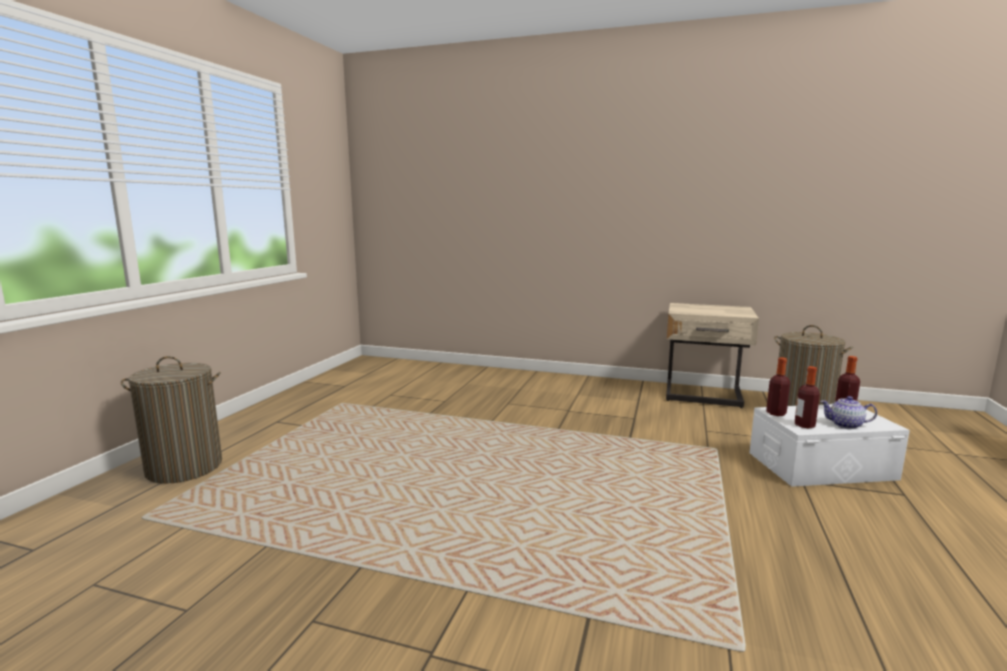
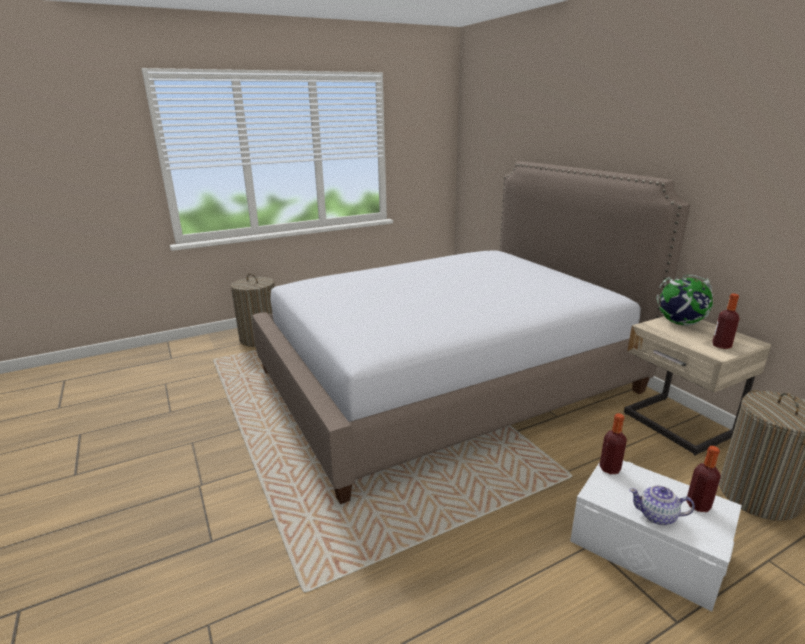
camera: 45 degrees right, 10 degrees up
(507, 426) = (447, 381): none -> bed
(687, 307) = (679, 323): none -> globe
(804, 425) = (608, 492): bottle -> bottle (721, 345)
(846, 425) = (657, 516): teapot -> teapot turned 45 degrees counterclockwise

